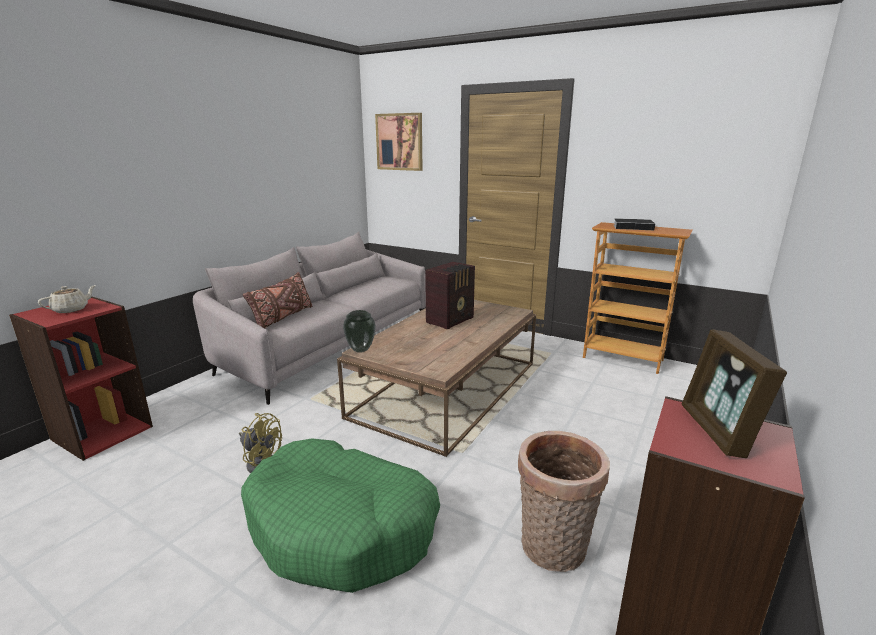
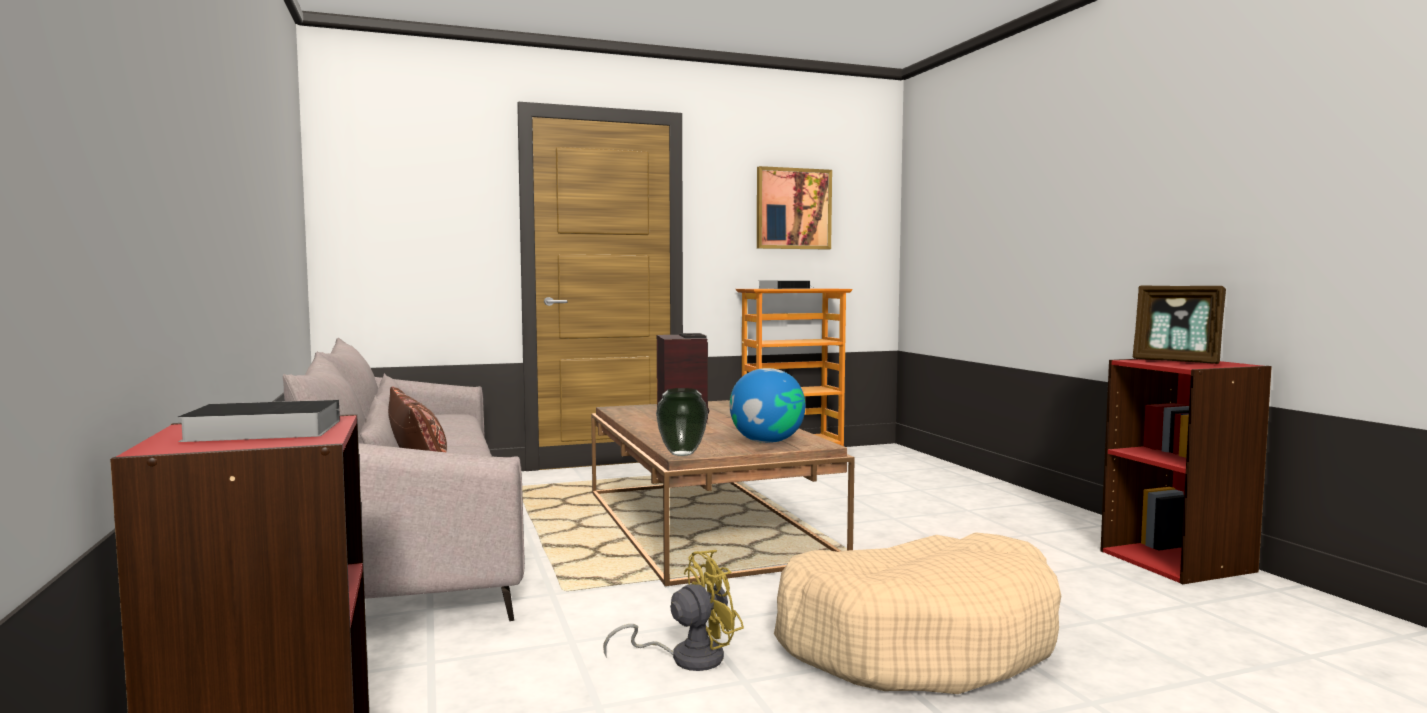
camera: 50 degrees left, 15 degrees down
(71, 309) = (258, 431): beige teapot -> book
(342, 527) = (918, 642): green dog bed -> beige dog bed
(399, 142) = (395, 180): picture -> picture (793, 209)
(423, 357) = (767, 442): none -> globe
(553, 550) = (1060, 570): basket -> none

